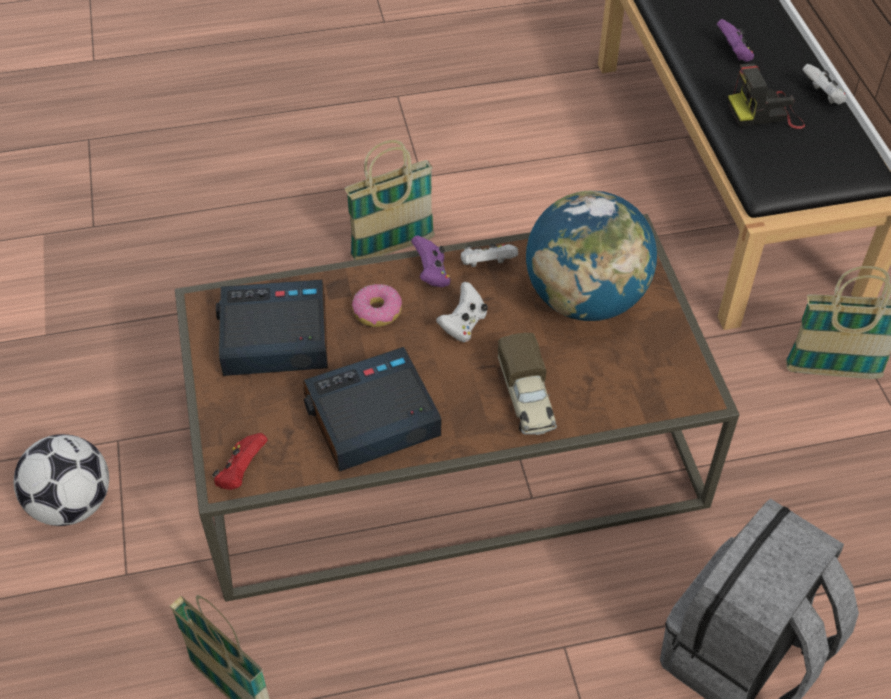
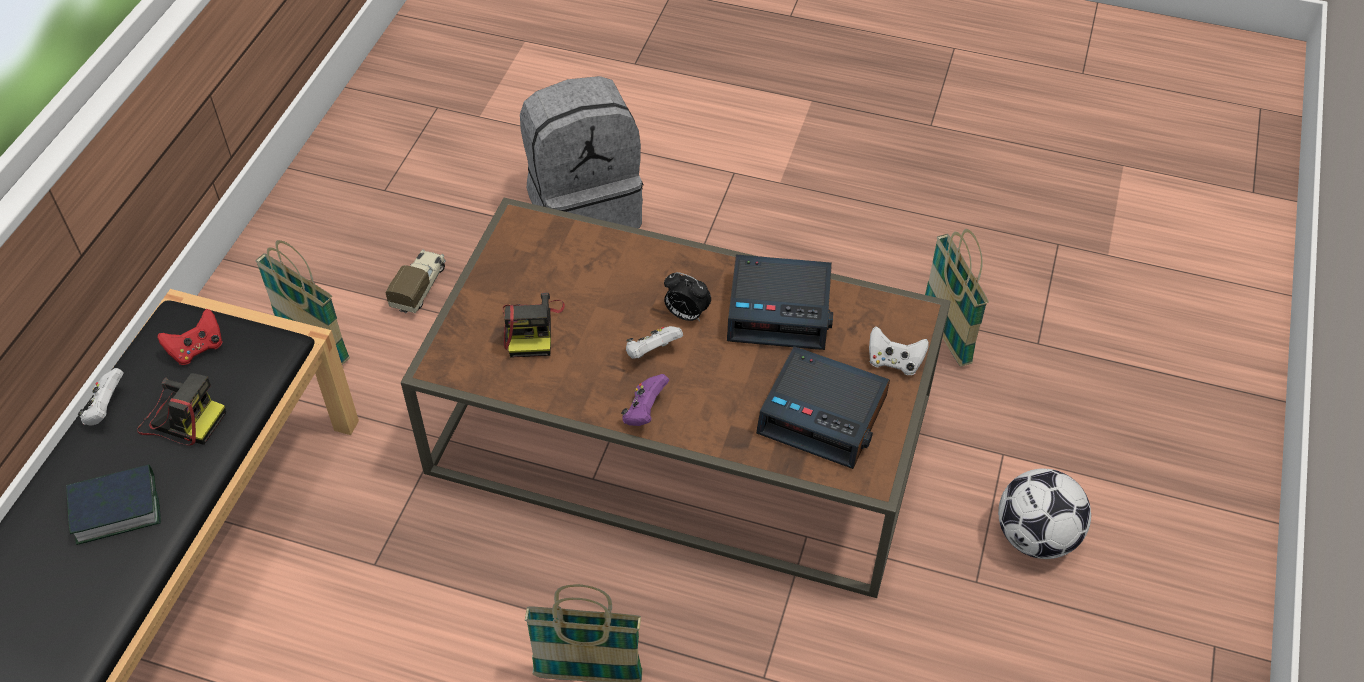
camera: 150 degrees left, 0 degrees up
(241, 473) = (905, 314): red game controller -> red game controller (197, 349)
(377, 312) = (717, 398): donut -> none
(459, 373) = (686, 314): none -> alarm clock
(487, 265) = (588, 397): white game controller -> white game controller (894, 362)
(527, 399) = (648, 272): toy truck -> toy truck (420, 287)
(585, 299) = (532, 328): globe -> camera
(734, 53) = (116, 509): purple game controller -> book

